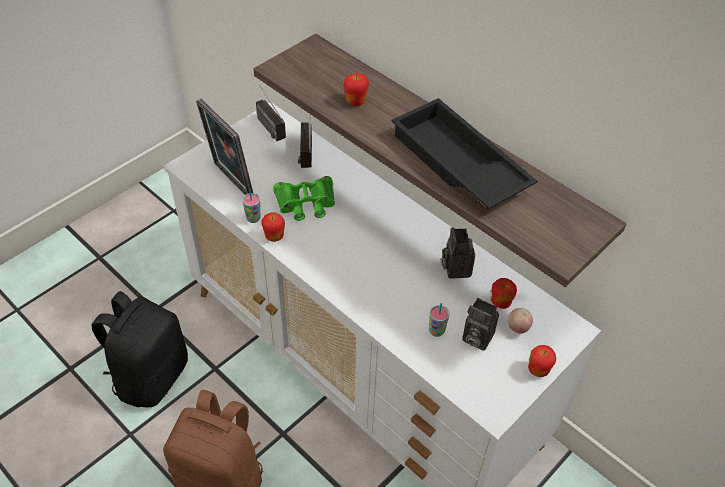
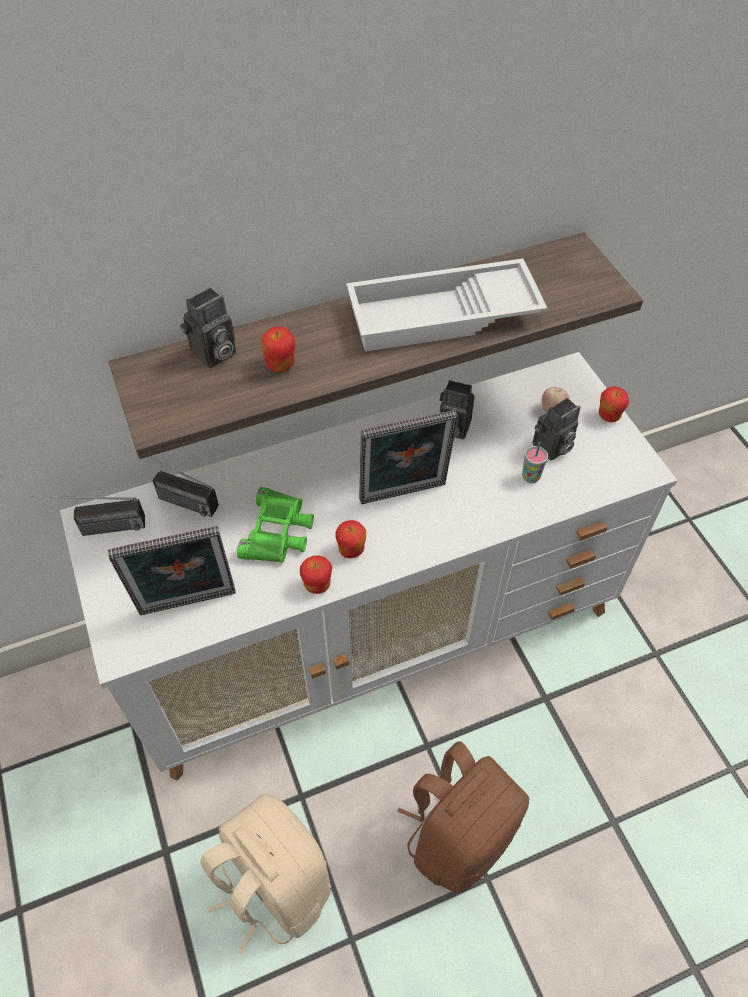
camera: 65 degrees left, 5 degrees up
(151, 376) = (273, 886): black backpack -> beige backpack
(253, 218) = (273, 599): cup -> none
(346, 71) = (213, 355): none -> camera
(373, 259) = (404, 496): none -> picture frame
(456, 164) = (442, 317): black tray -> white tray
(500, 303) = (515, 410): apple -> apple (351, 550)

